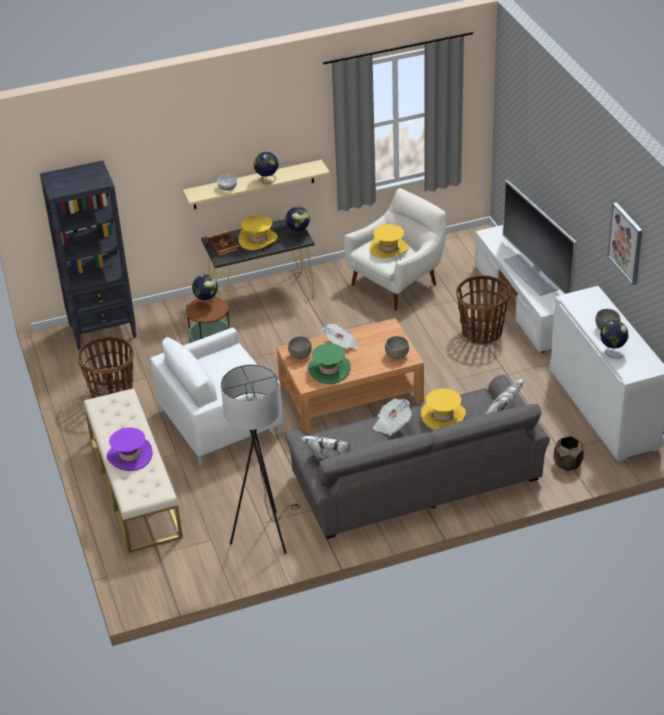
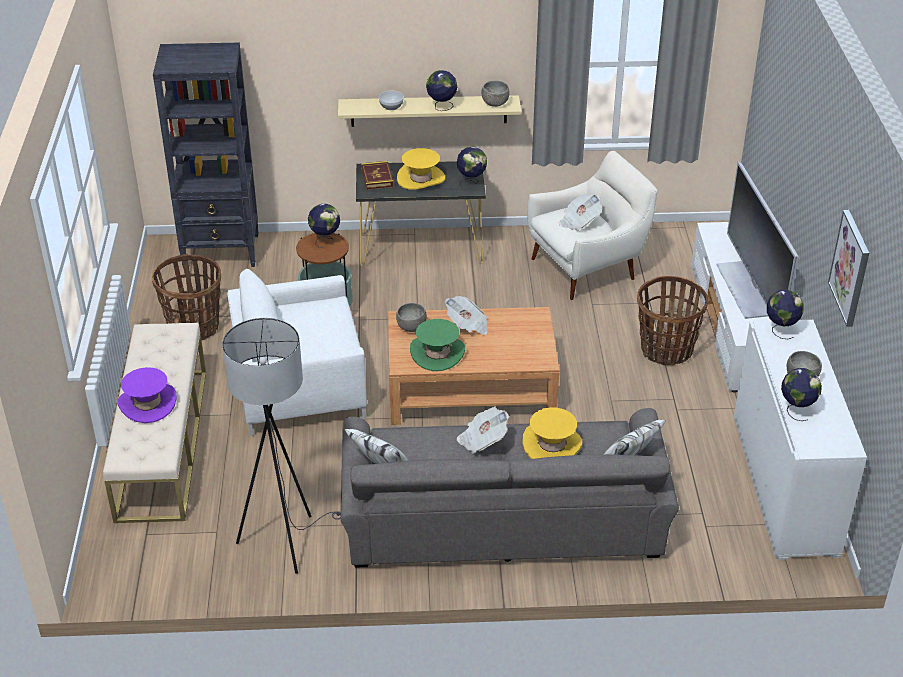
camera: 15 degrees right, 0 degrees up
(389, 248) = (579, 221): yellow hat -> newspaper
(396, 355) = (529, 354): grey bowl -> grey bowl (494, 104)
(567, 464) = (707, 546): brown planter -> none
(579, 297) = (780, 330): none -> globe

